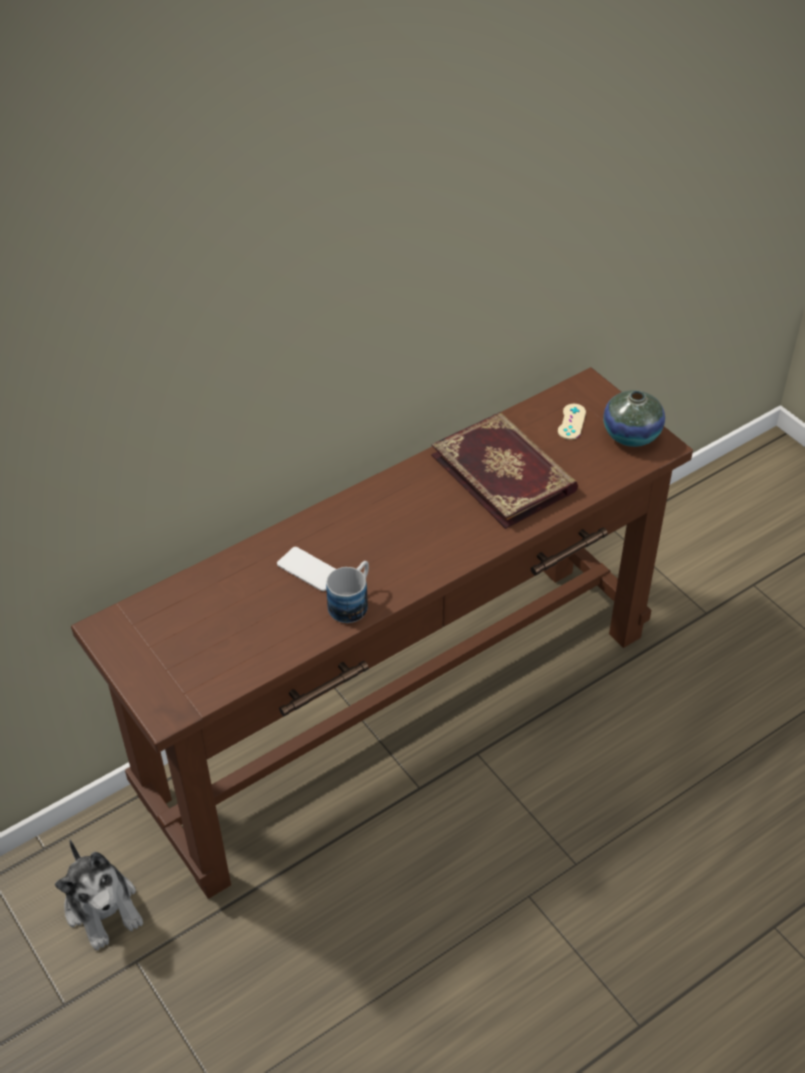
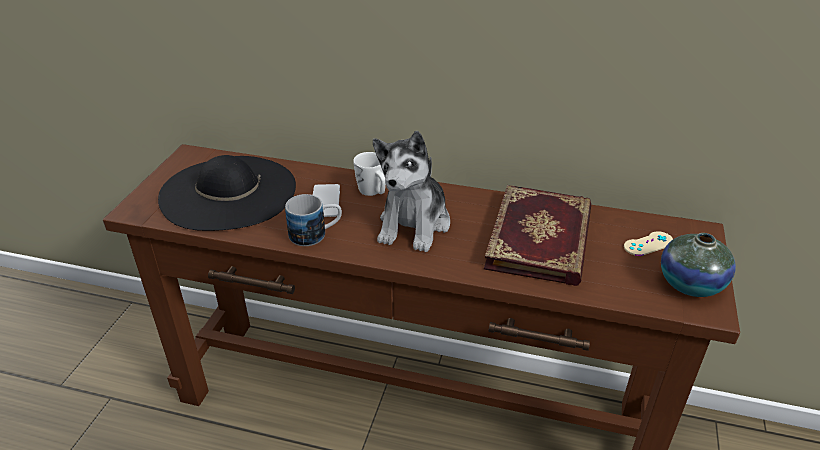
camera: 50 degrees right, 10 degrees down
(103, 907) = (142, 358): plush toy -> plush toy (414, 224)
(215, 630) = (228, 192): none -> black hat
(330, 531) = (373, 192): none -> white mug

